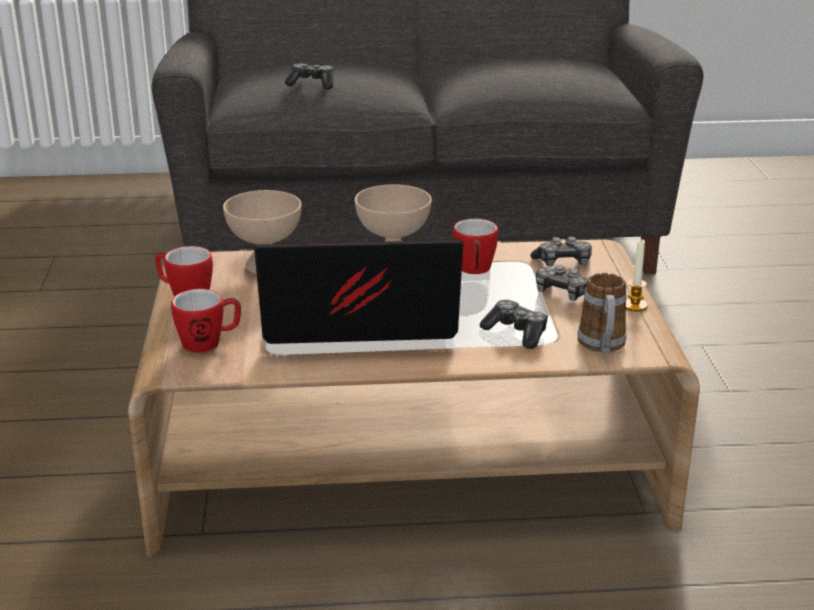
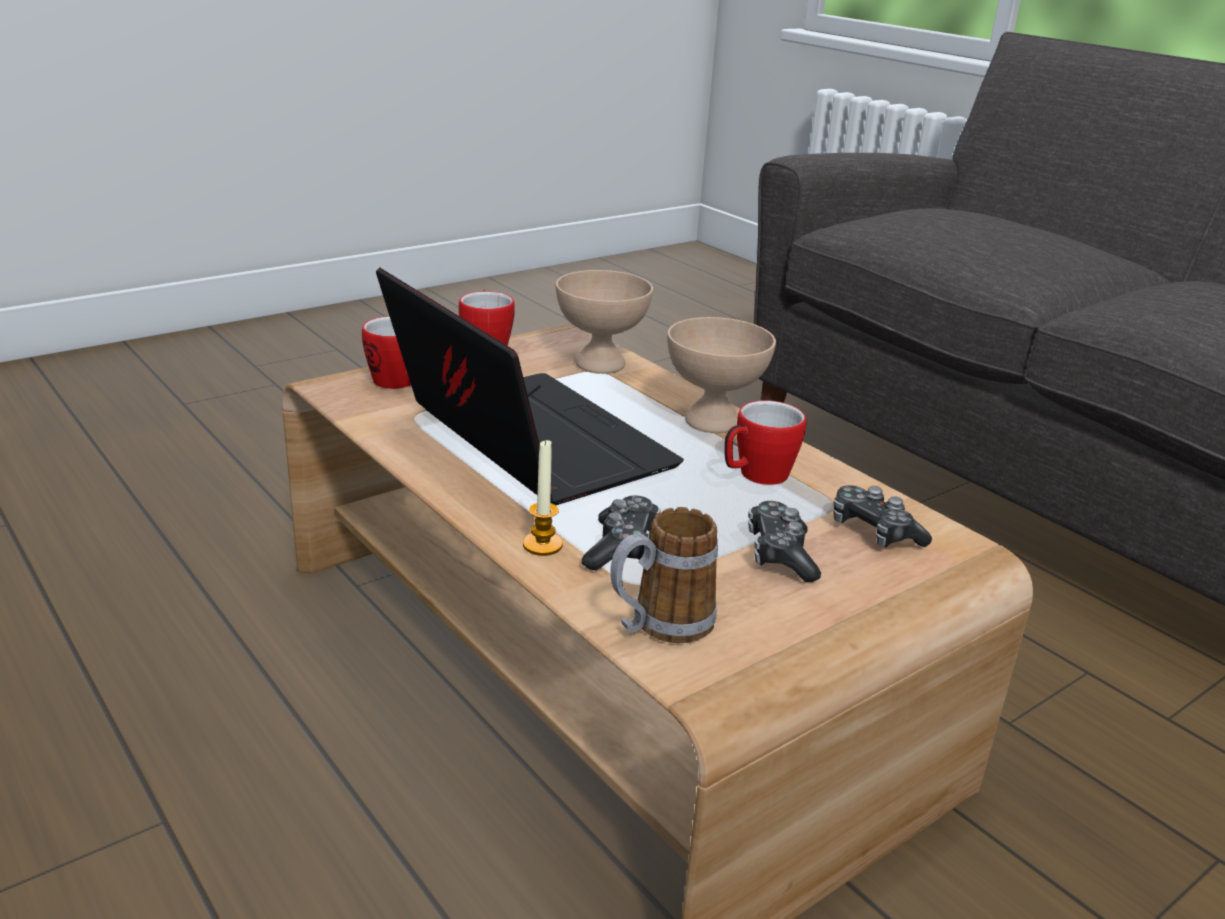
camera: 55 degrees right, 0 degrees up
(312, 84) = (946, 230): game controller -> none
(634, 305) = (825, 624): candle -> candle (542, 545)

